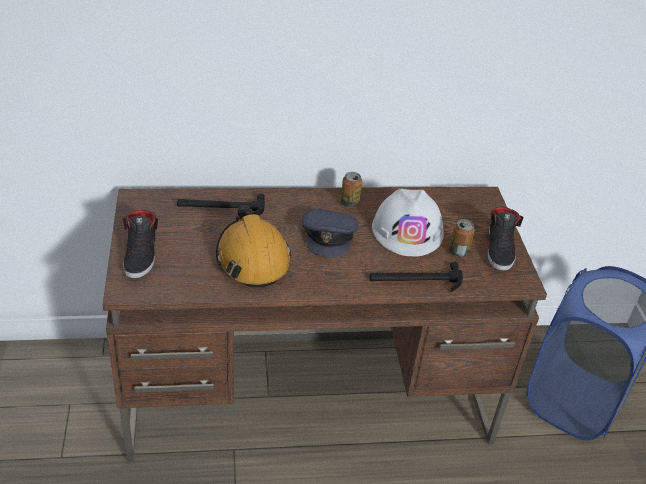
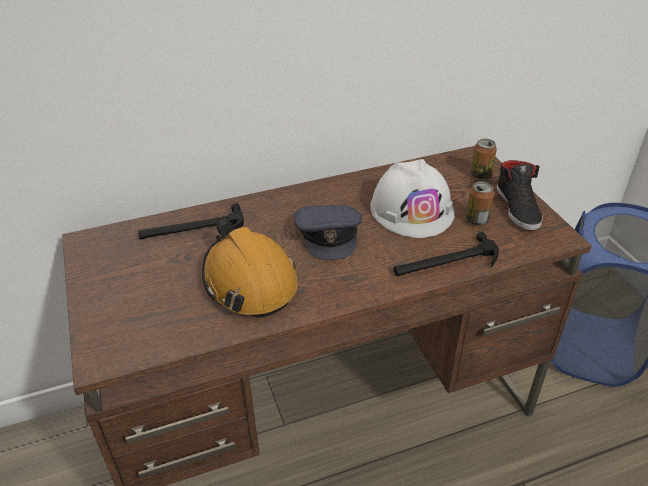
camera: 10 degrees left, 0 degrees up
(141, 255) = (110, 309): black shoe -> none
(349, 203) = (337, 193): can -> can (480, 175)

